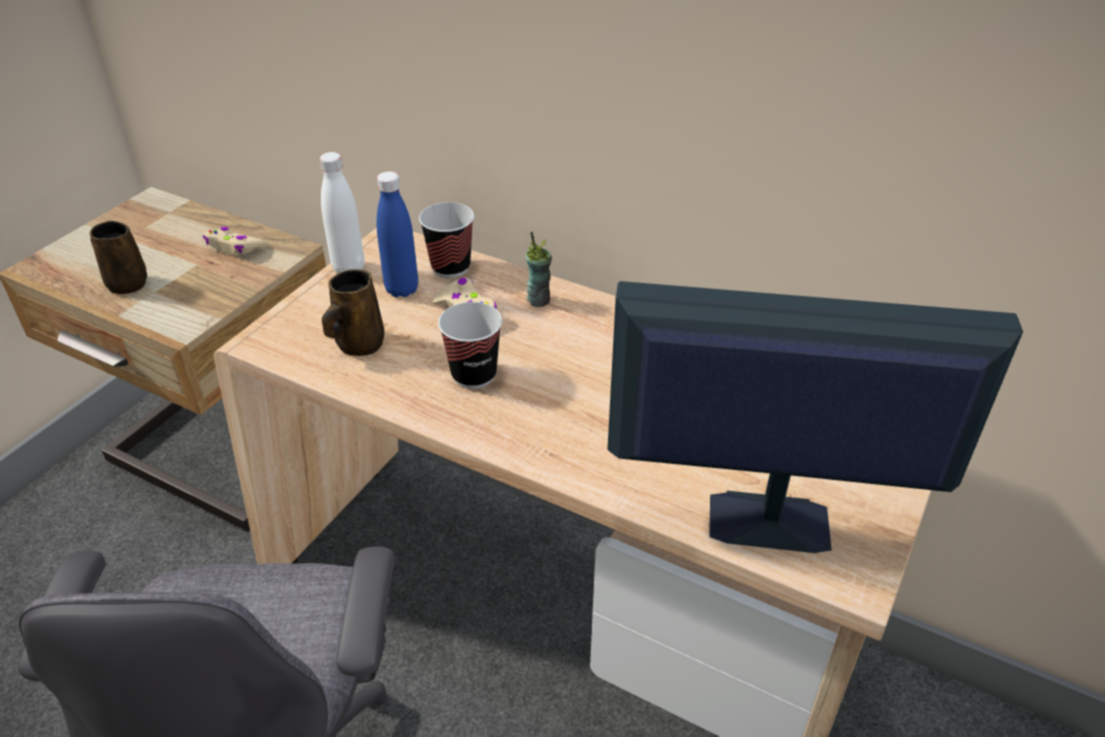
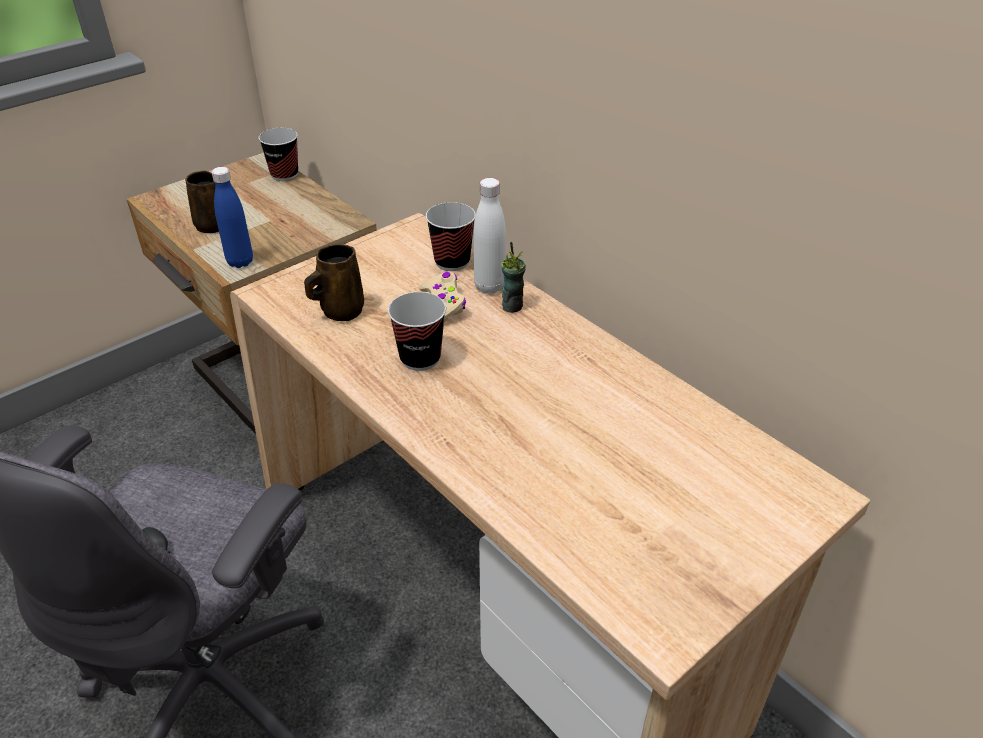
camera: 20 degrees right, 0 degrees up
(186, 210) = (284, 175): none -> cup
(235, 248) = (306, 212): beige game controller -> none
(348, 268) = (368, 245): white bottle -> white bottle (489, 287)
(402, 289) = (401, 272): blue bottle -> blue bottle (240, 262)
(765, 522) = (607, 556): monitor -> none

